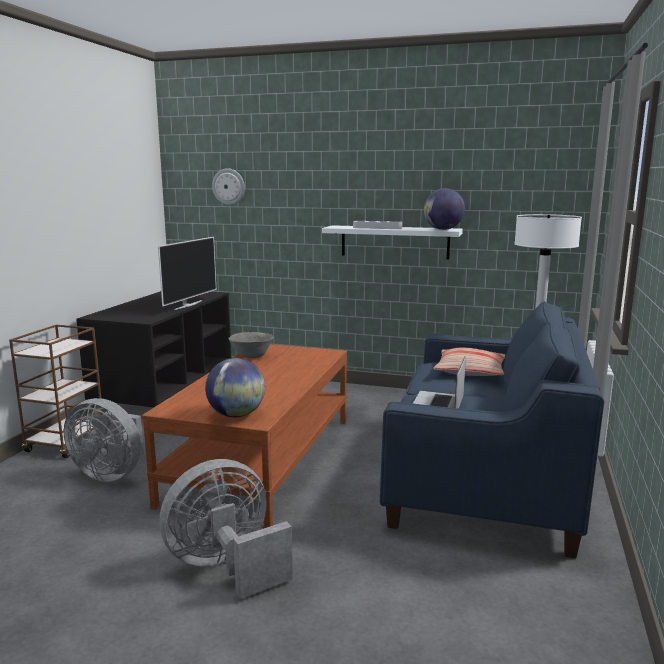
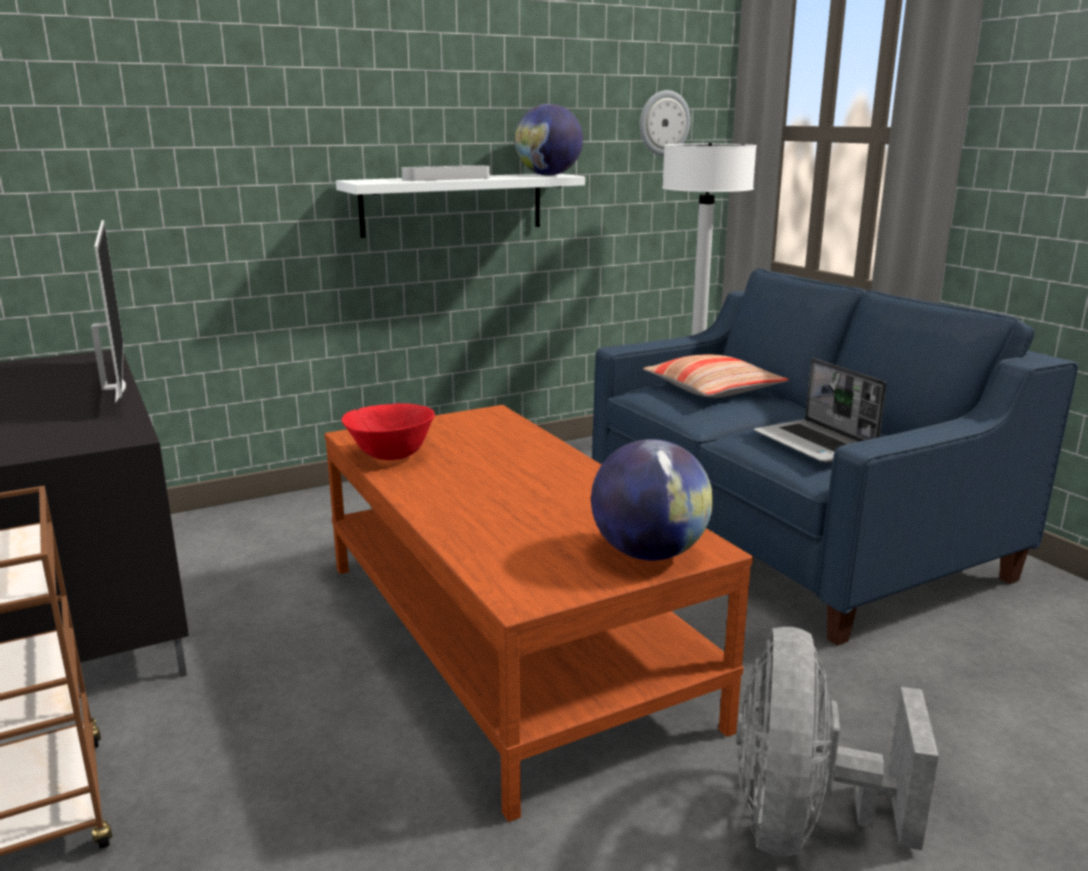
camera: 45 degrees left, 5 degrees up
(111, 473) = (290, 812): grey fan -> none
(229, 186) = (81, 101): wall clock -> wall clock (663, 123)
(251, 357) = (391, 457): grey bowl -> red bowl

